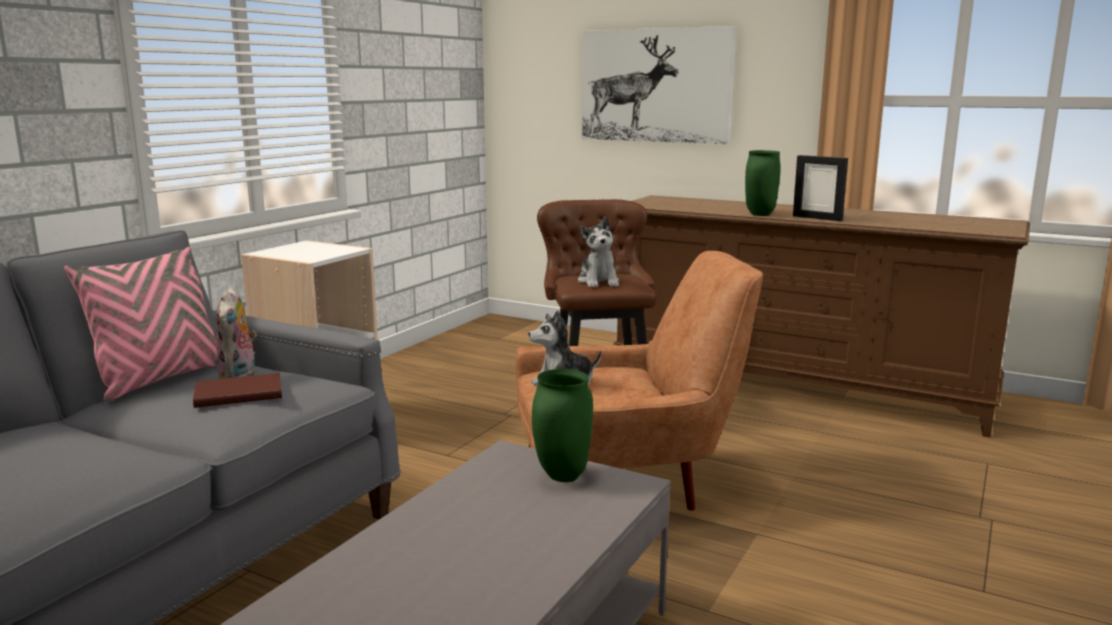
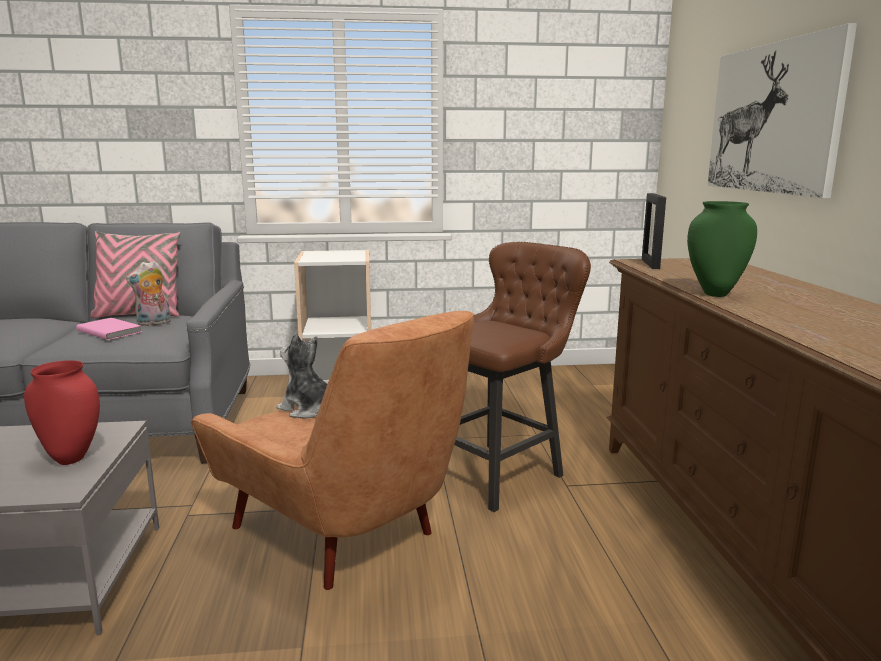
camera: 55 degrees right, 0 degrees up
(237, 393) = (110, 331): brown book -> pink book
(563, 477) = (70, 459): green vase -> red vase
(599, 282) = (484, 331): plush toy -> none
(817, 218) = (770, 312): picture frame -> picture frame (651, 264)

